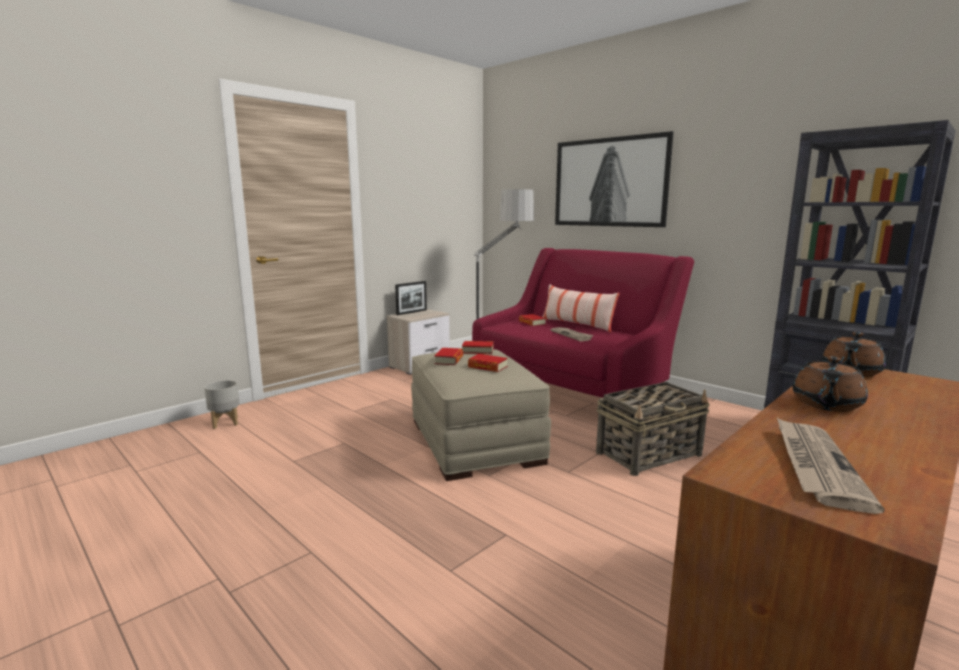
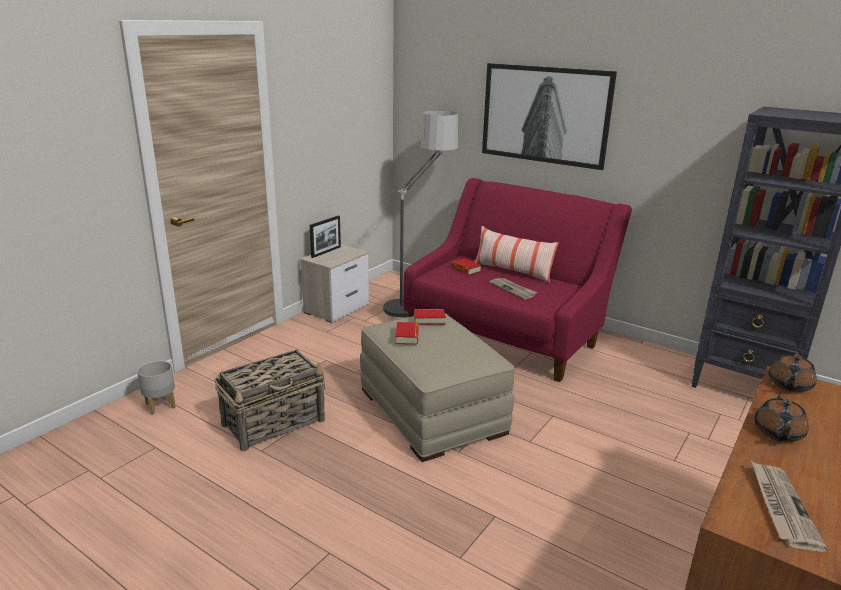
camera: 10 degrees left, 10 degrees up
(487, 367) = (449, 345): book -> none
(649, 454) = (597, 414): basket -> basket (275, 422)

